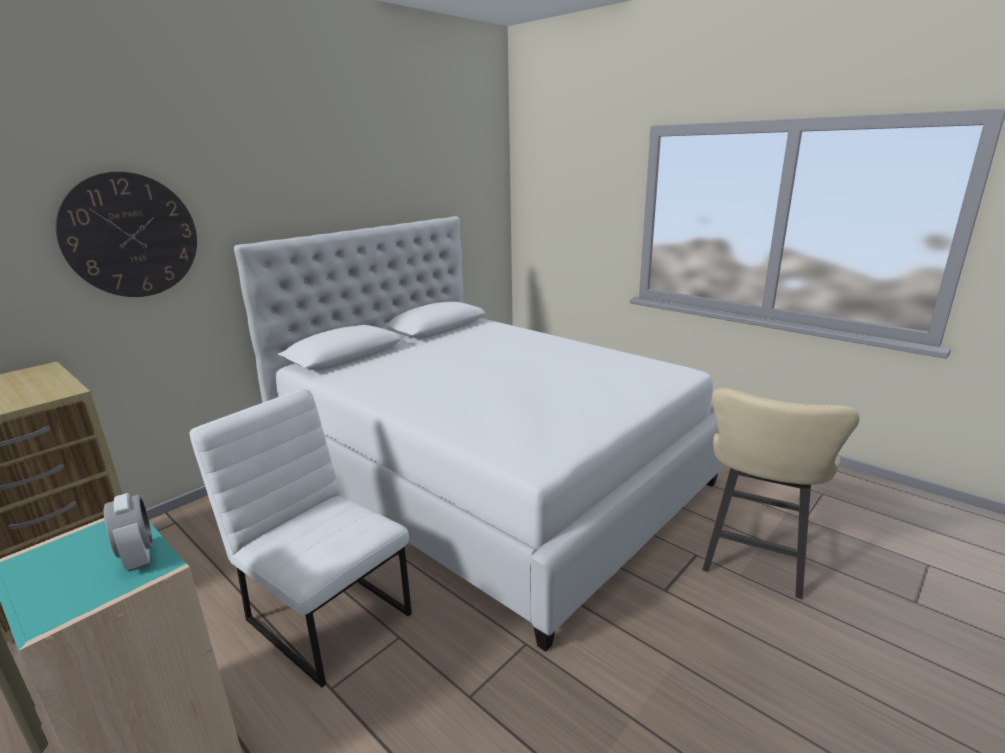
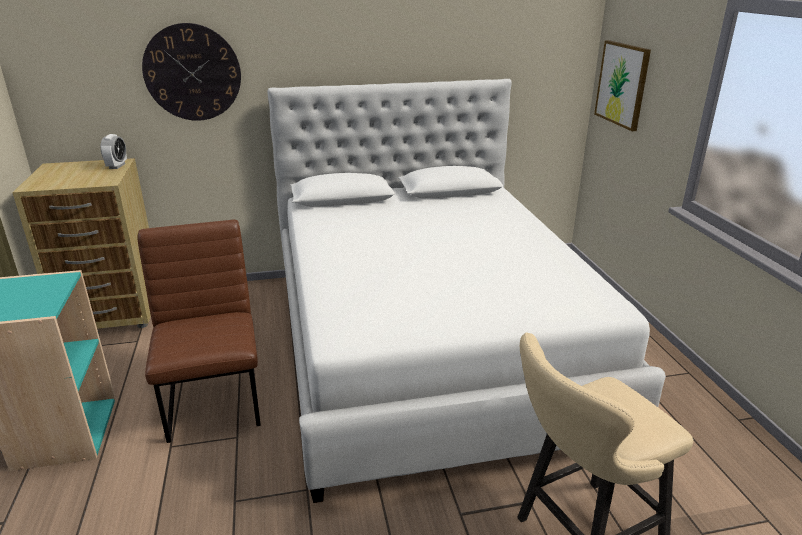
camera: 35 degrees right, 5 degrees up
(139, 557) = (43, 302): alarm clock -> alarm clock (117, 166)
(326, 613) = (214, 398): white chair -> brown chair
(547, 211) = (622, 84): none -> picture

